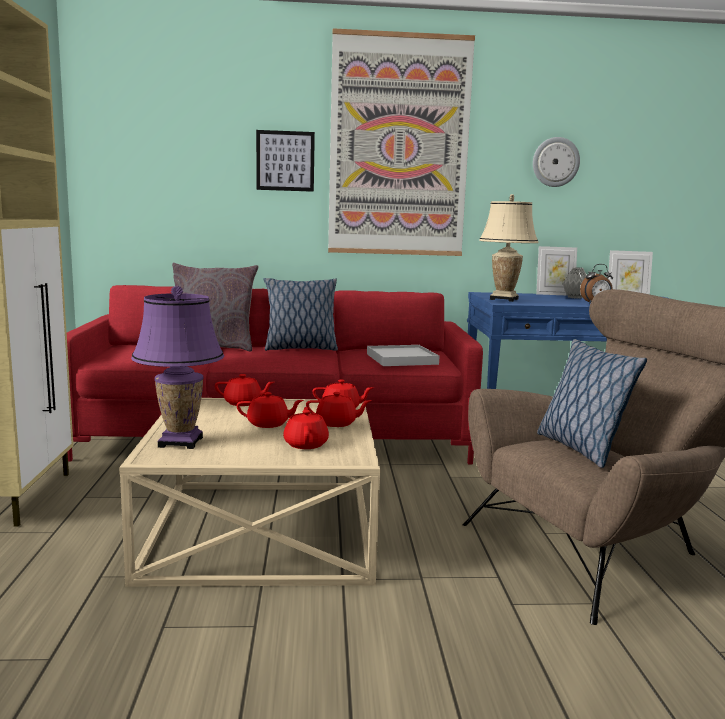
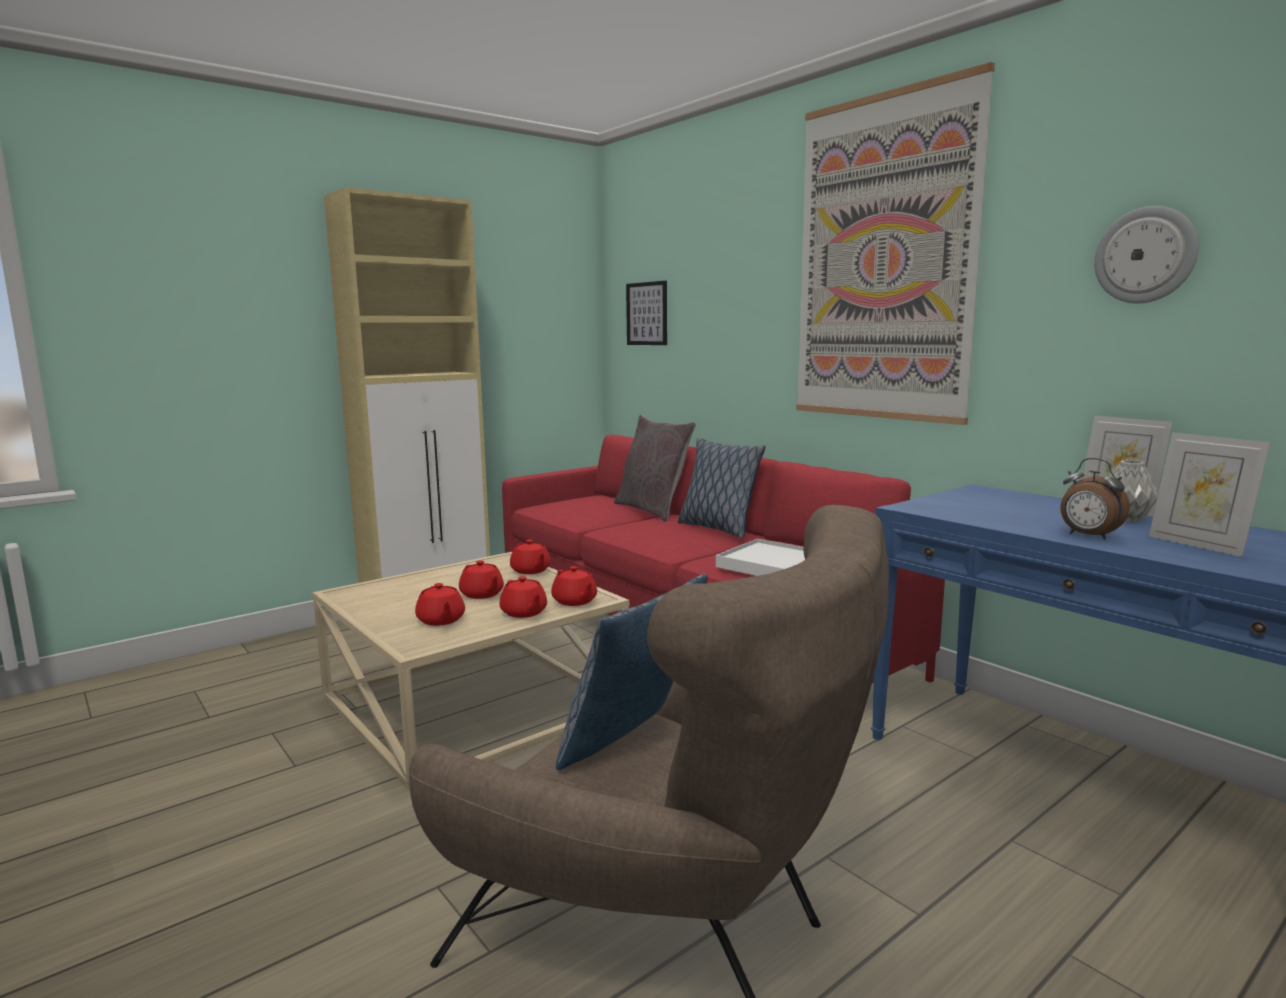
camera: 55 degrees right, 0 degrees up
(181, 442) = (392, 588): purple table lamp -> none
(285, 161) = (759, 294): picture -> picture (647, 313)
(306, 444) = (441, 620): red teapot -> red teapot turned 105 degrees clockwise
(504, 299) = (949, 502): beige table lamp -> none

